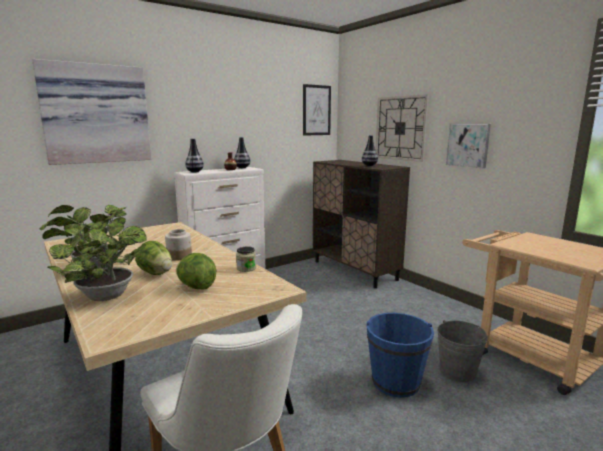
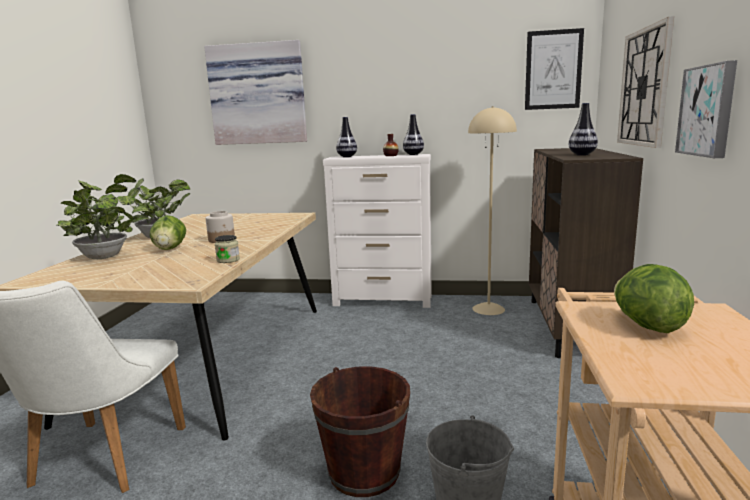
camera: 45 degrees right, 0 degrees up
(196, 287) = (156, 265): lettuce -> lettuce (647, 325)
(300, 272) = (488, 309): none -> beige floor lamp
(396, 382) = (364, 472): blue bucket -> brown bucket

